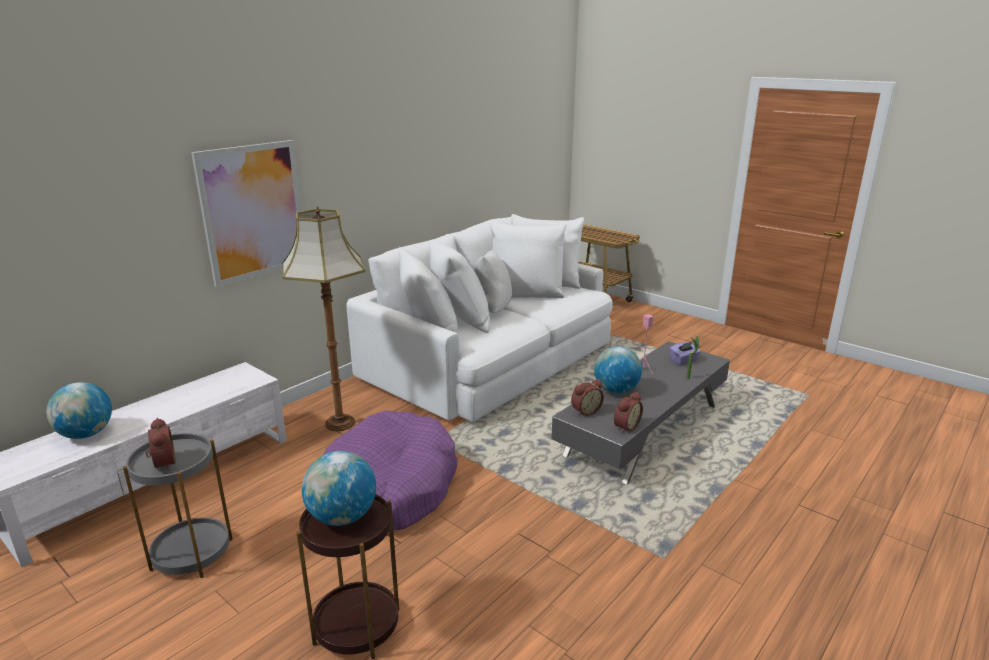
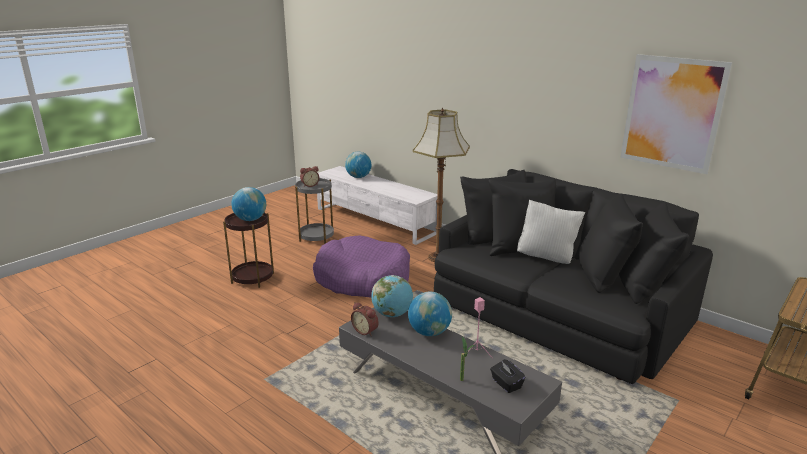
camera: 90 degrees right, 0 degrees up
(253, 212) = (461, 106): picture -> picture (672, 113)
(489, 362) = (558, 312): white sofa -> black sofa
(585, 411) = (392, 314): alarm clock -> globe
(683, 360) = (506, 384): purple tissue box -> black tissue box

